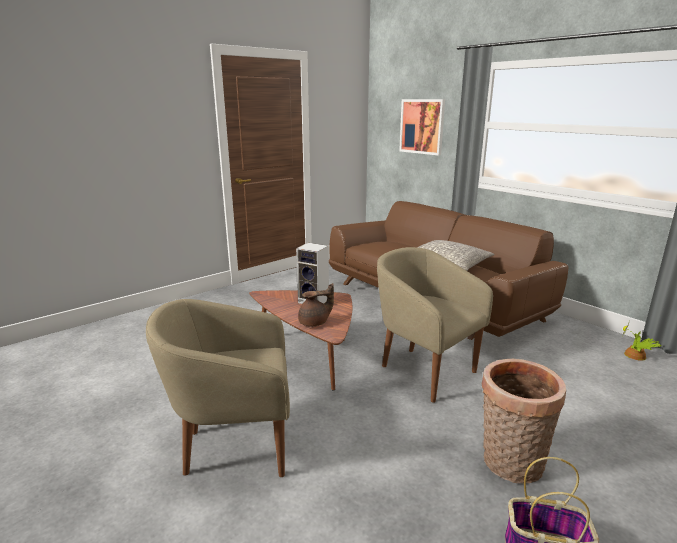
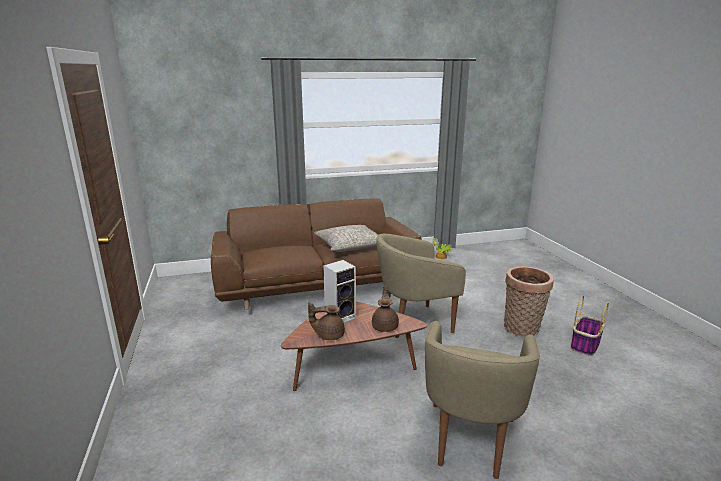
camera: 65 degrees left, 0 degrees up
(279, 303) = (328, 335): none -> brown teapot
(422, 126) = (221, 132): picture -> none

